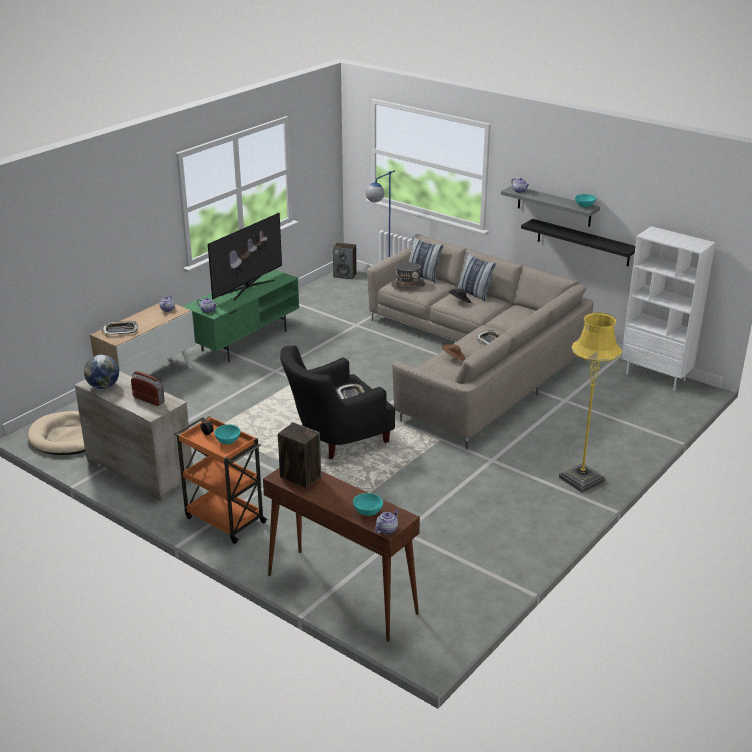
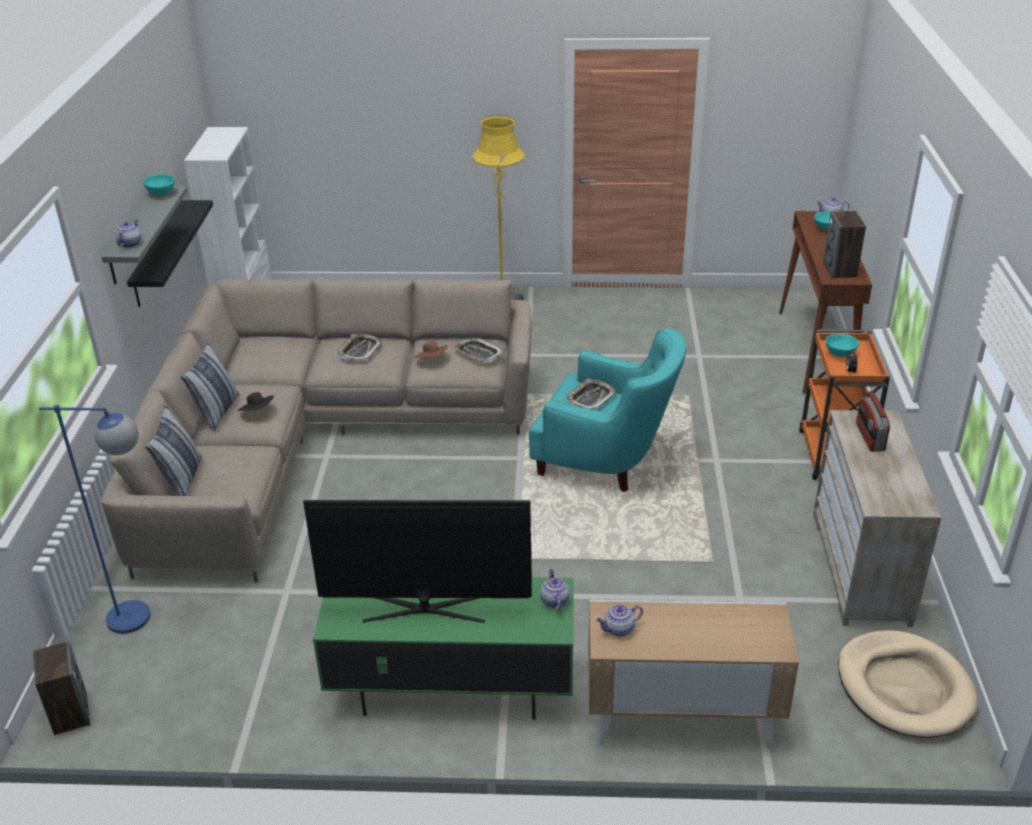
camera: 125 degrees left, 5 degrees up
(103, 386) = (906, 489): globe -> none
(120, 330) = (743, 634): tray -> tray (478, 353)
(336, 438) = (606, 460): black armchair -> turquoise armchair
(408, 284) = (230, 478): grey hat -> none

